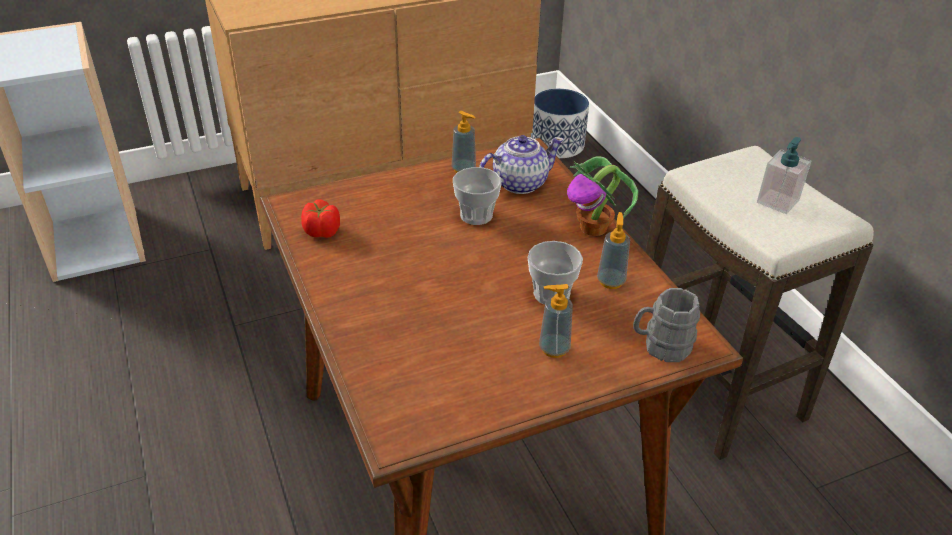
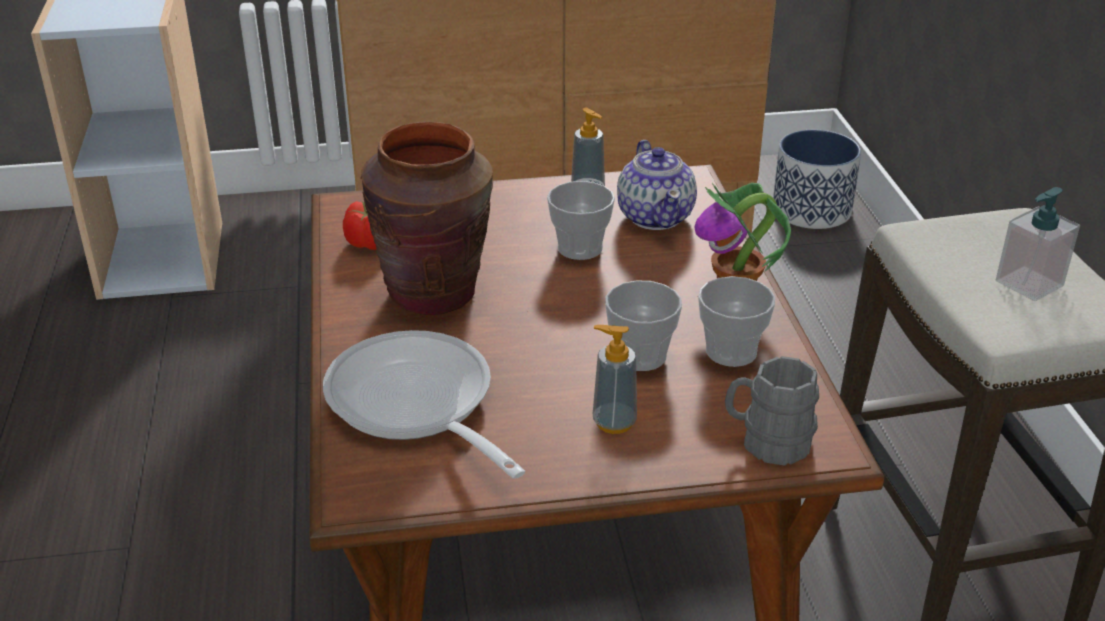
camera: 15 degrees right, 5 degrees down
(386, 266) = (434, 293): none -> brown vase
(410, 359) = (416, 406): none -> frying pan
(519, 183) = (656, 216): teapot -> teapot turned 90 degrees clockwise
(611, 281) = (731, 352): soap dispenser -> cup

